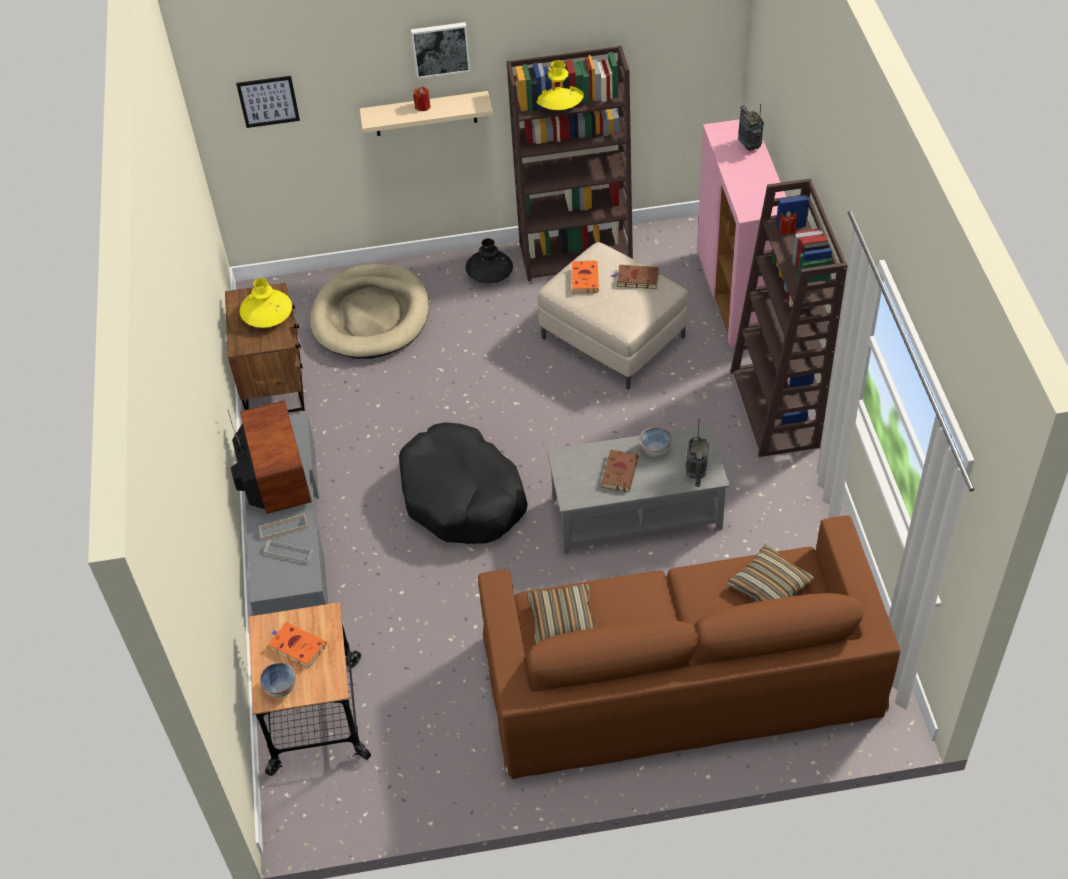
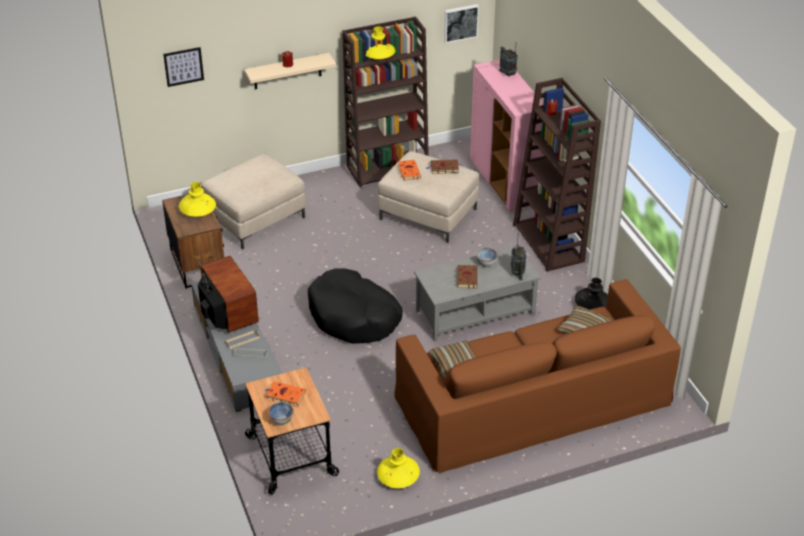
camera: 15 degrees left, 10 degrees down
(371, 316) = (255, 218): beige dog bed -> beige ottoman
(440, 48) = (299, 23): picture -> picture (460, 22)
(453, 775) = (398, 477): none -> yellow vase
(489, 273) = (331, 185): black vase -> black vase (592, 305)

